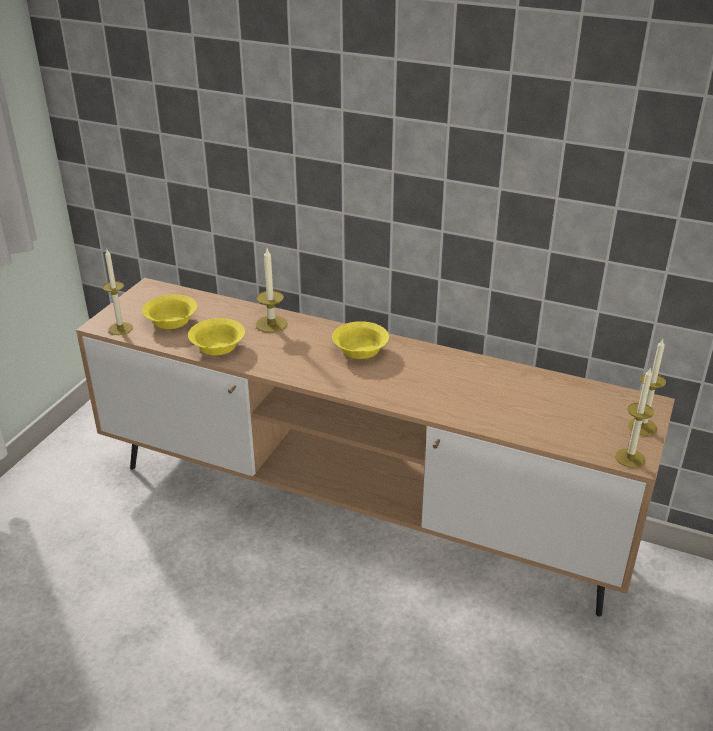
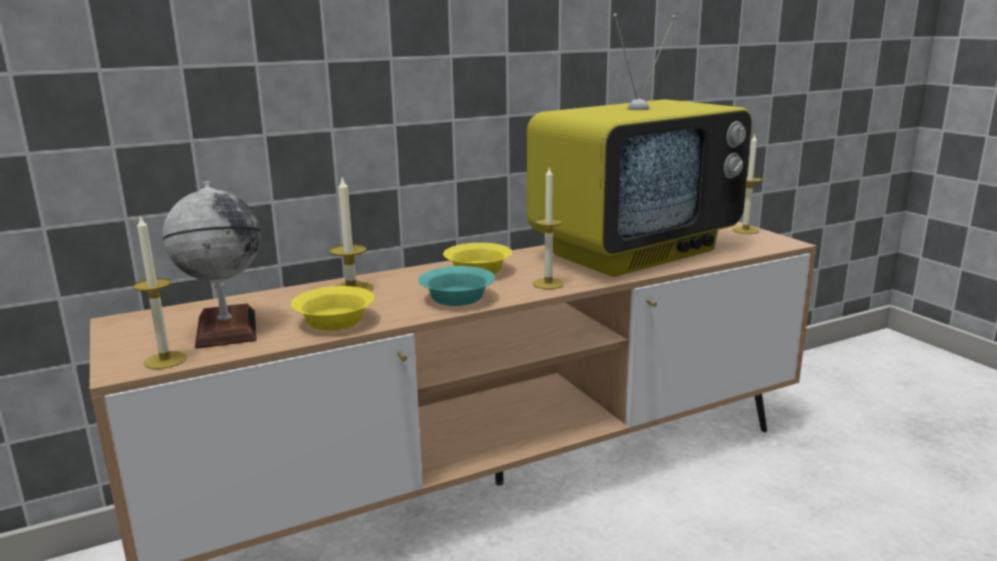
camera: 50 degrees left, 15 degrees down
(172, 321) = (226, 329): yellow bowl -> globe
(300, 367) = (458, 299): none -> turquoise bowl
(492, 394) = (634, 252): none -> television
(630, 458) = (781, 243): candle -> candle (548, 283)

